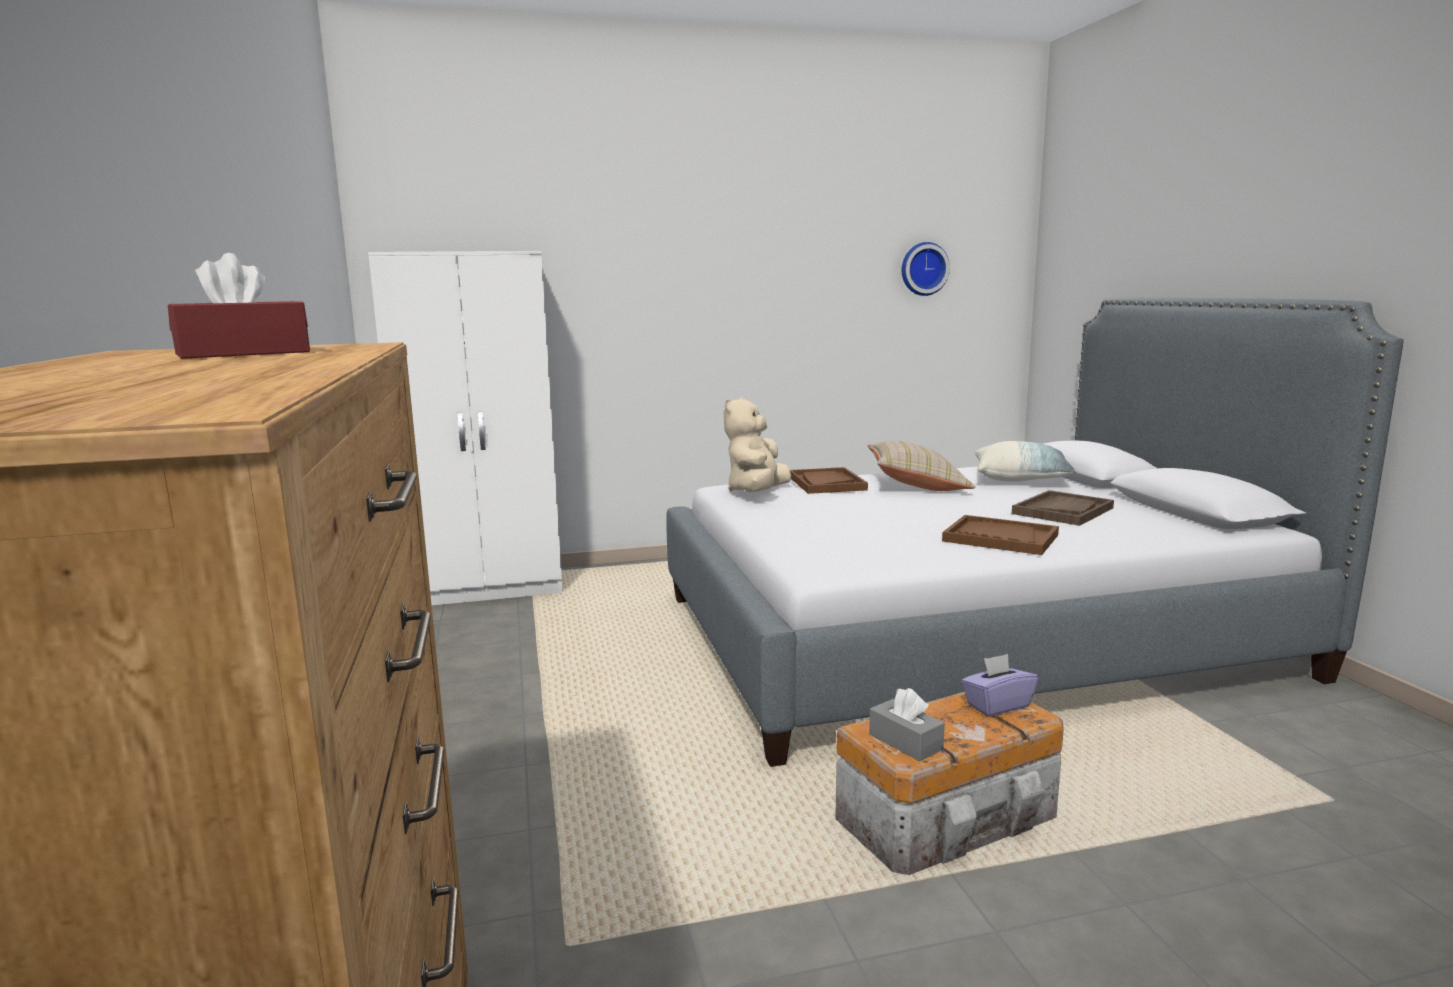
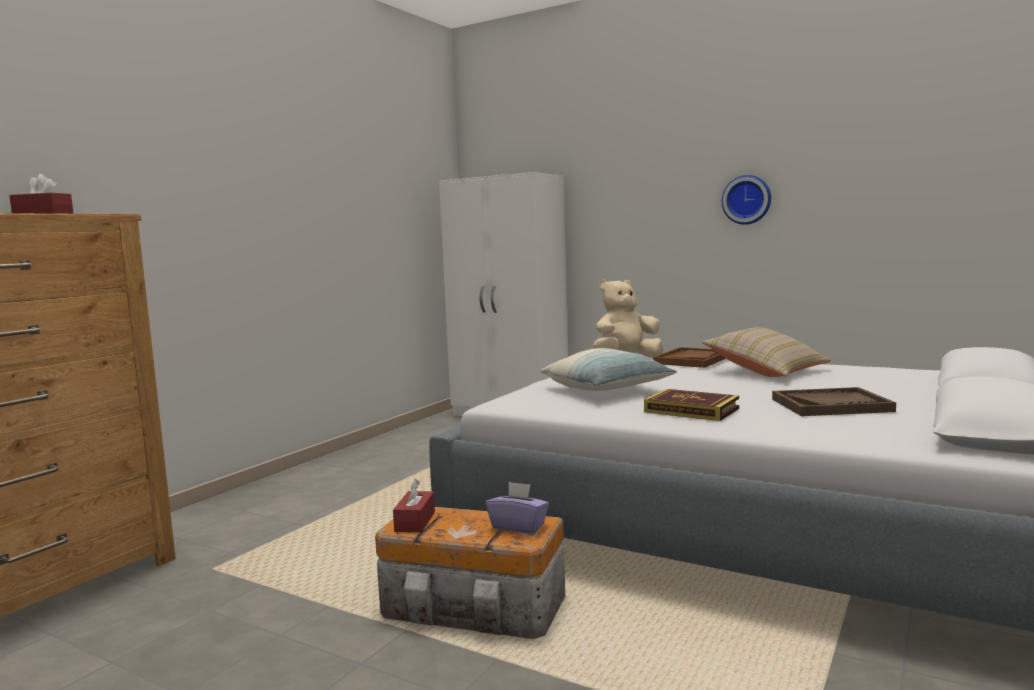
camera: 45 degrees right, 5 degrees down
(905, 742) = (415, 521): grey tissue box -> red tissue box
(923, 269) = (917, 164): wall clock -> wall clock (747, 200)
(1000, 538) = (691, 410): brown tray -> book
(1022, 479) = (893, 380): pillow -> pillow (607, 390)

